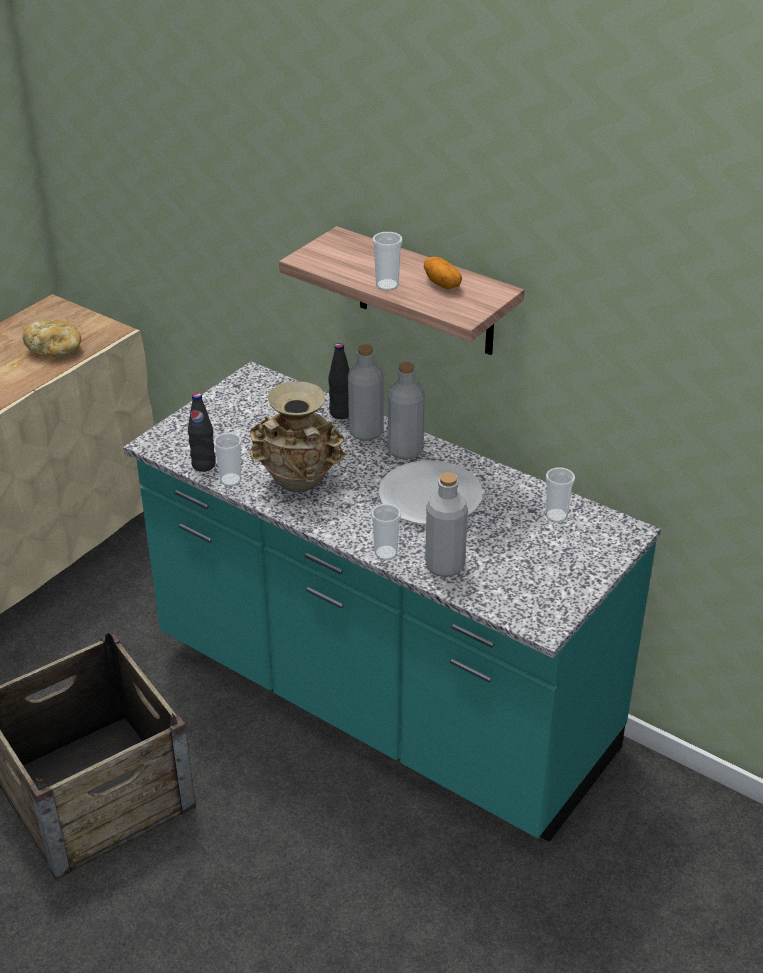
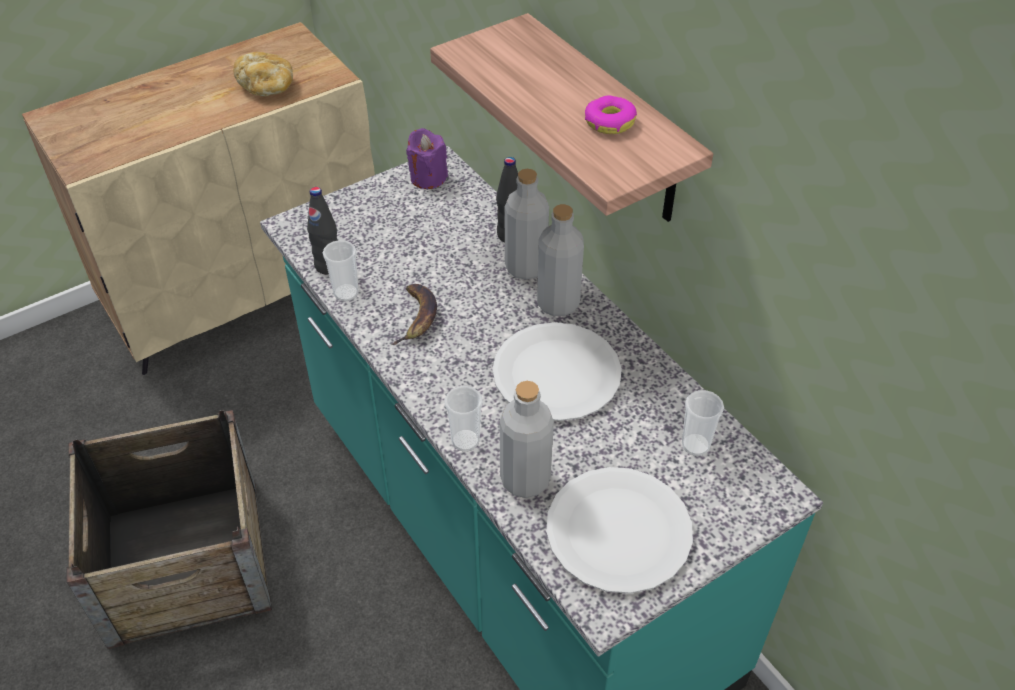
camera: 20 degrees right, 10 degrees up
(249, 387) = (428, 178): none -> purple candle
(299, 484) = (417, 317): beige vase -> banana
(387, 285) = (538, 110): cup -> none
(442, 283) = (609, 122): potato -> donut
(530, 580) = (619, 531): none -> white plate

